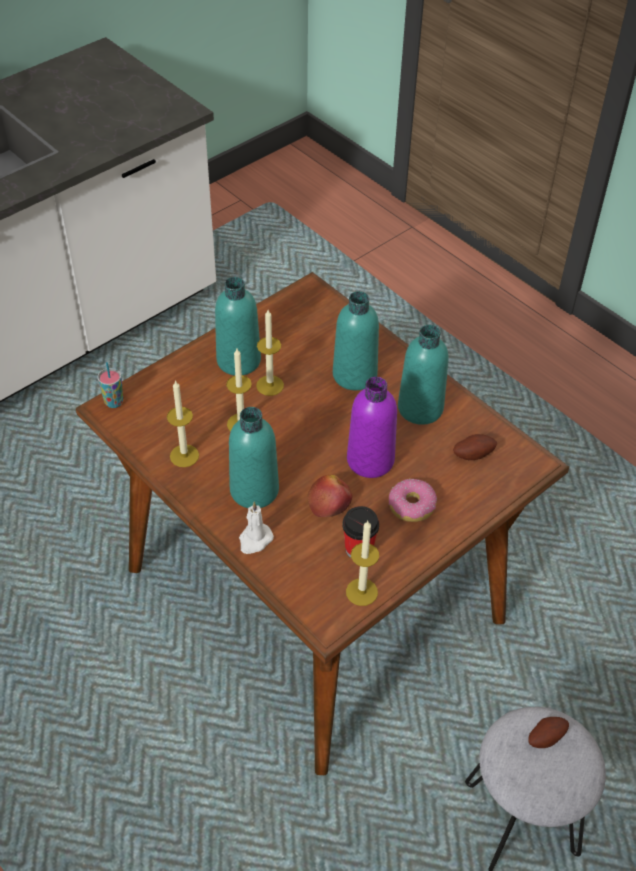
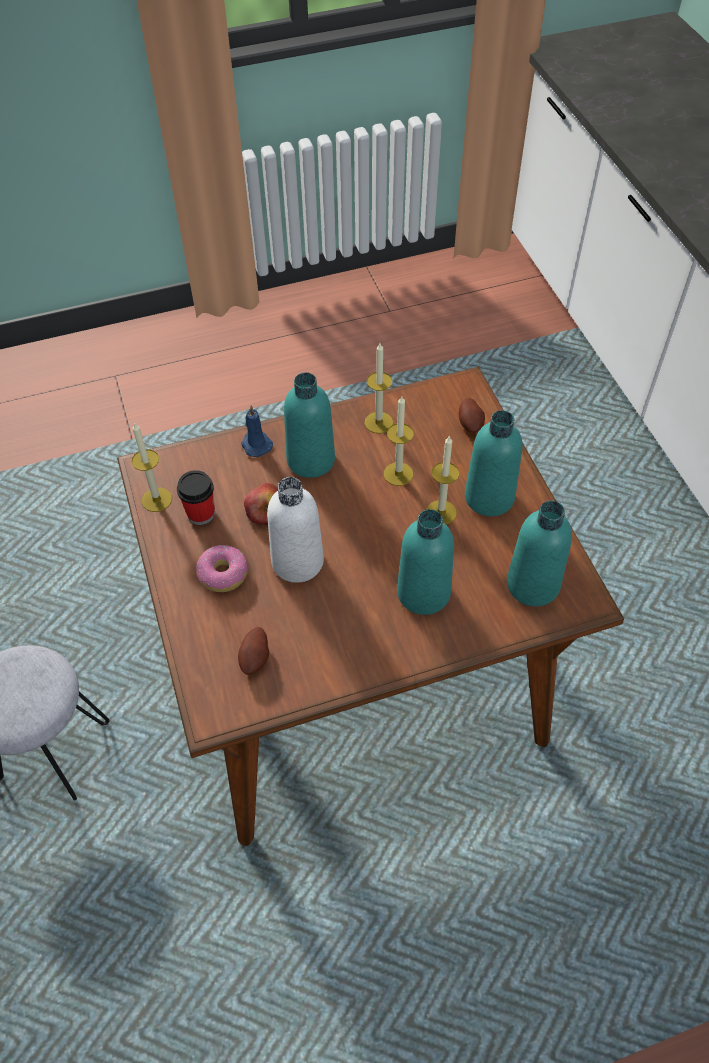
camera: 115 degrees right, 5 degrees up
(114, 402) = (471, 390): cup -> none
(255, 540) = (256, 444): white candle -> blue candle
(370, 460) = (297, 561): purple bottle -> white bottle
(420, 408) = (345, 636): turquoise bottle -> turquoise bottle (533, 584)
(545, 737) = (30, 702): potato -> potato (470, 424)

